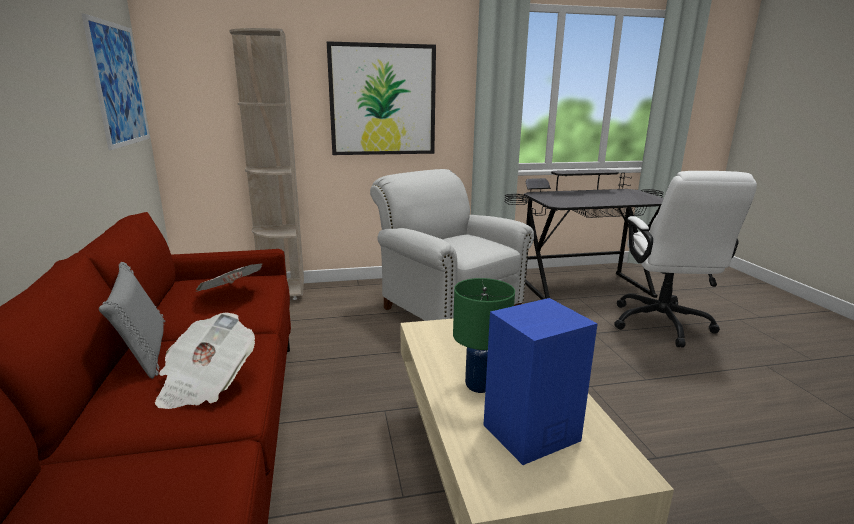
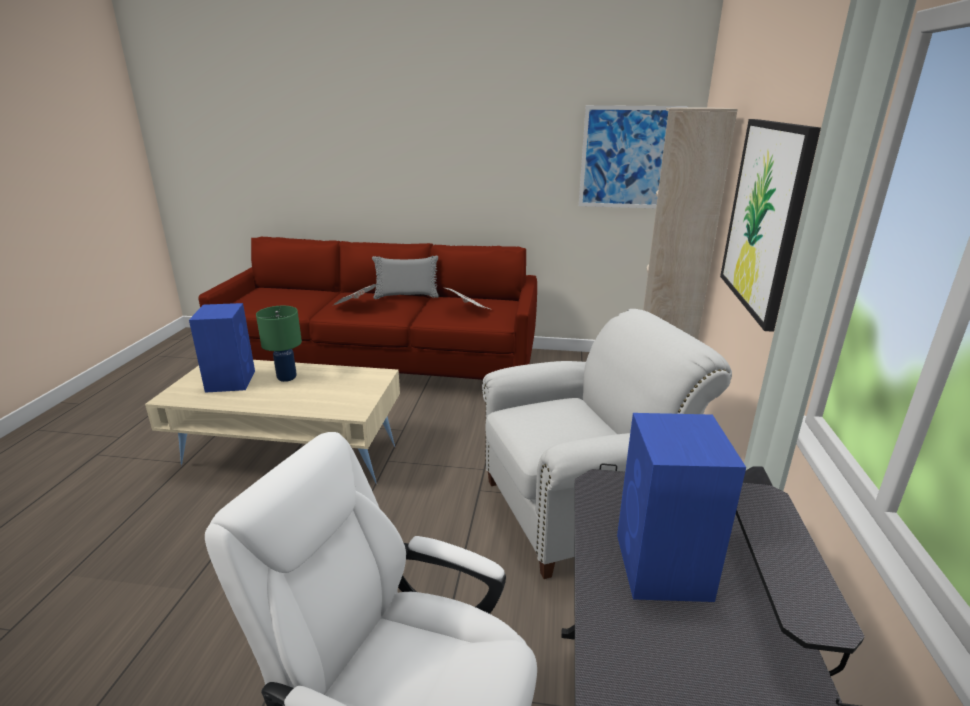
camera: 110 degrees right, 5 degrees up
(592, 198) = (663, 568): none -> blue speaker

